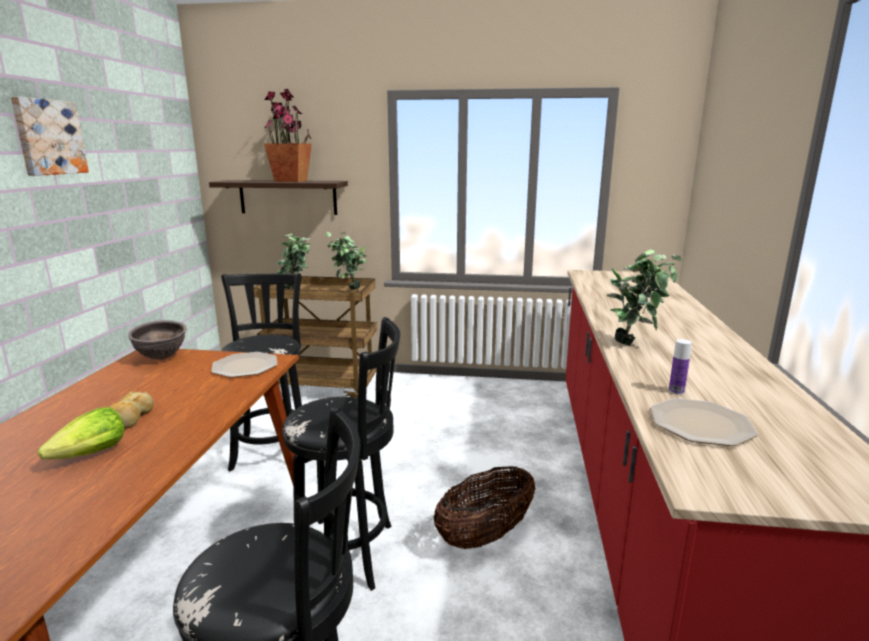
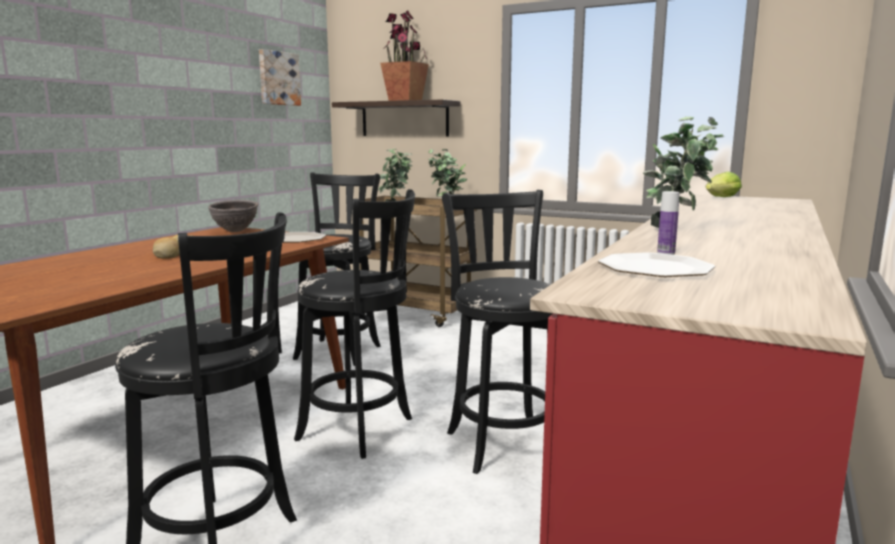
camera: 20 degrees right, 5 degrees down
(48, 137) = (186, 46): picture -> picture (278, 78)
(91, 454) = (129, 266): lettuce -> lettuce (721, 198)
(485, 535) = (503, 441): basket -> black stool

